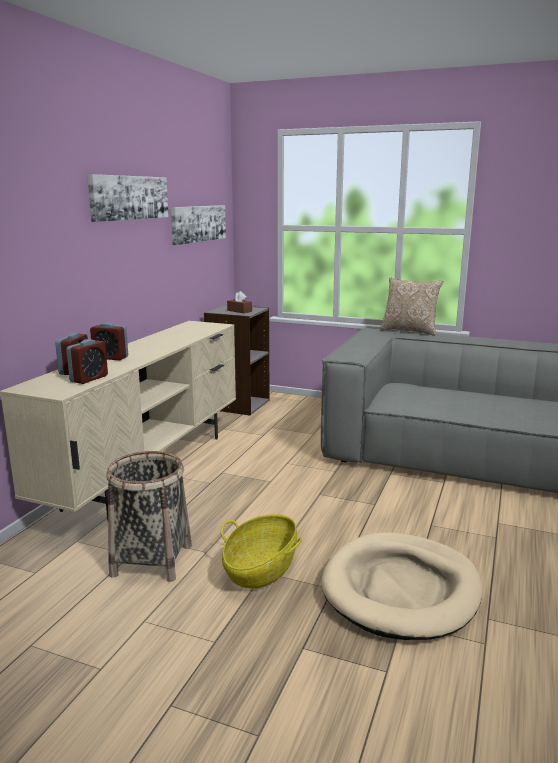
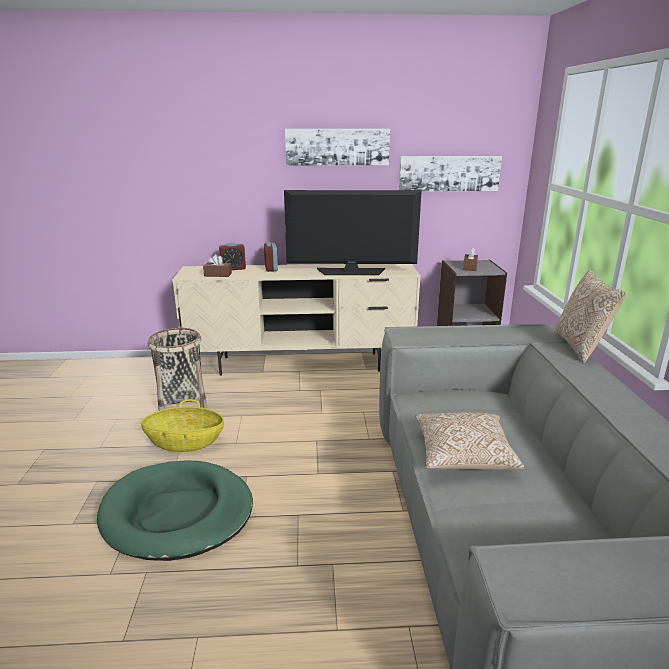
camera: 65 degrees right, 5 degrees up
(89, 379) = (218, 275): alarm clock -> brown tissue box
(184, 337) = (351, 272): none -> television
(401, 589) = (177, 513): beige dog bed -> green dog bed
(478, 407) = (463, 455): none -> pillow

